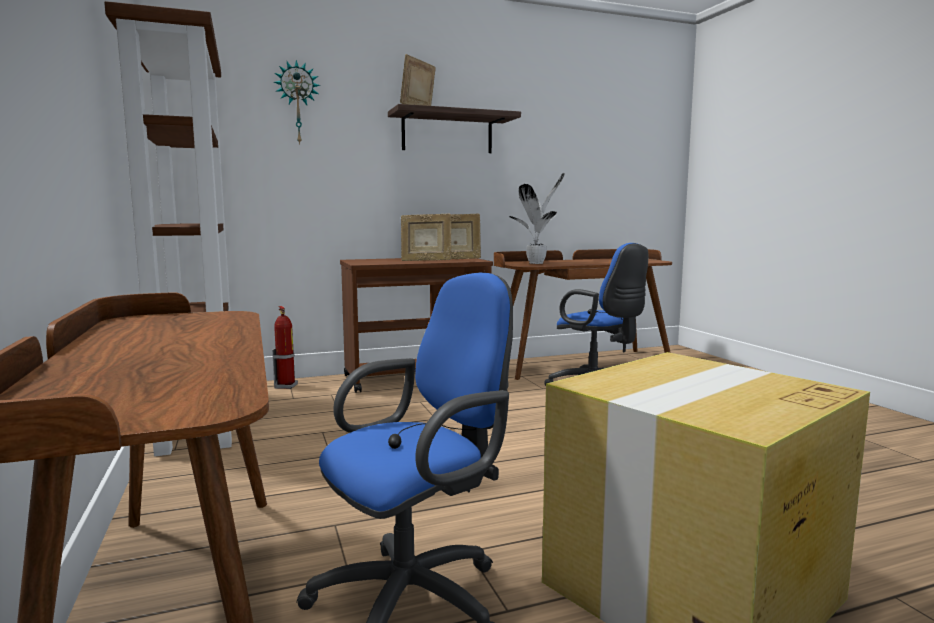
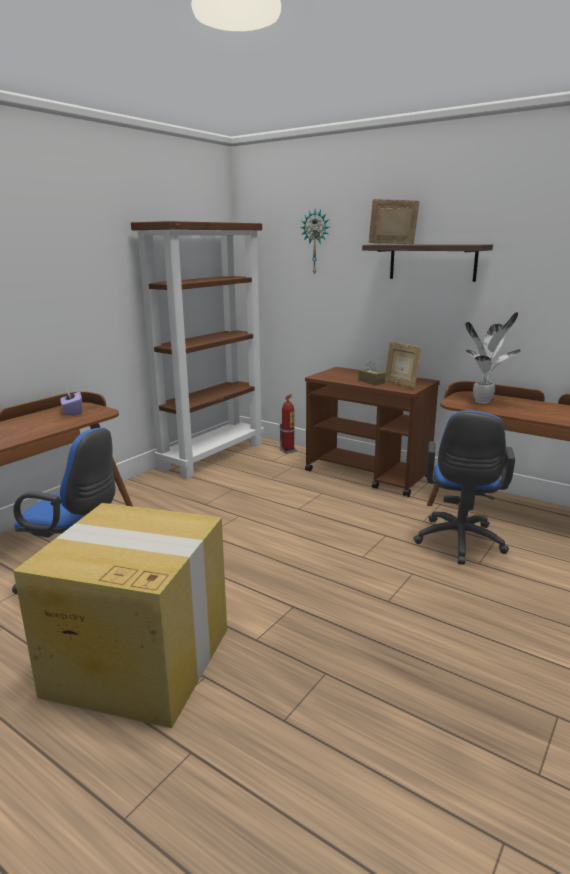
camera: 55 degrees right, 10 degrees up
(165, 323) = (72, 412): none -> purple tissue box
(426, 261) = (371, 382): picture frame -> brown tissue box

